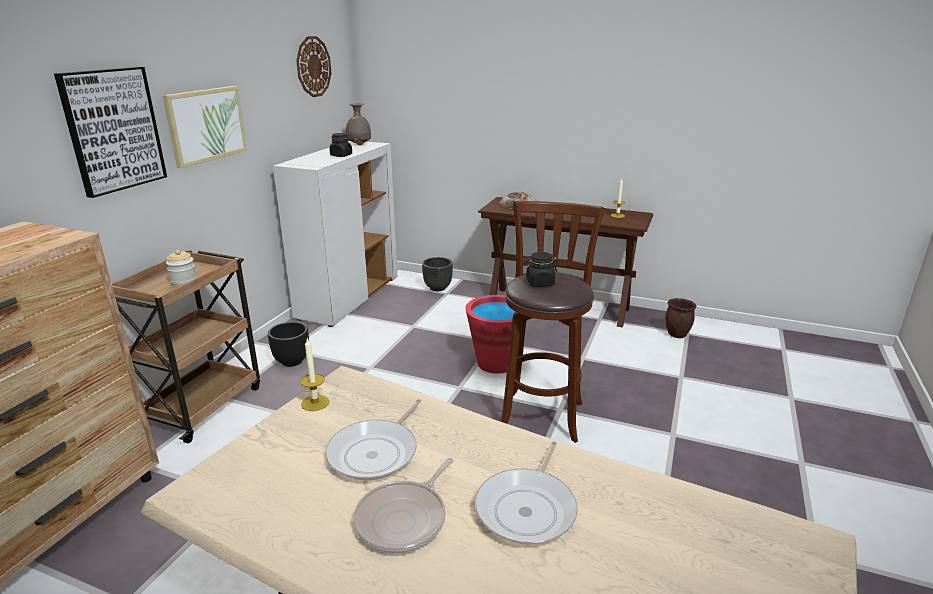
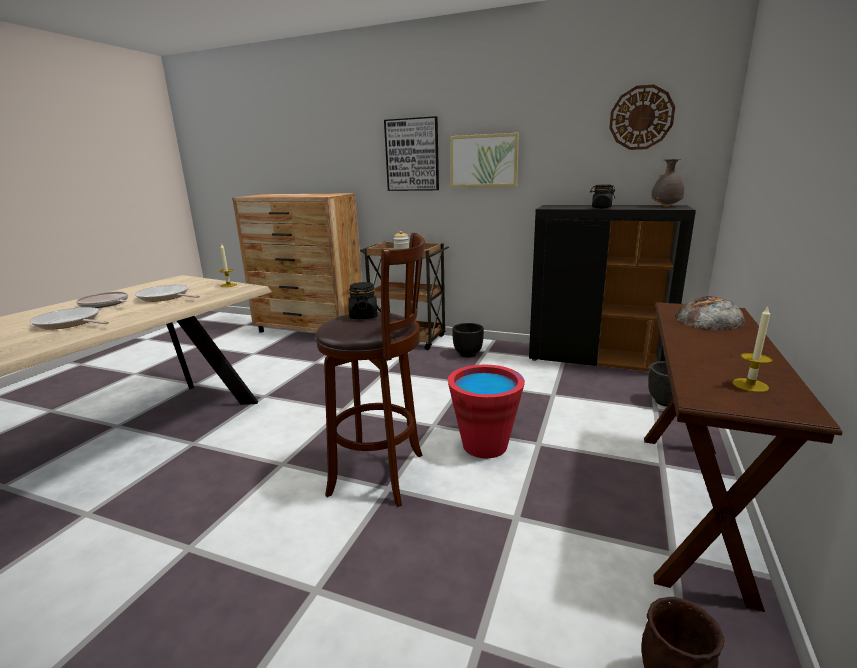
camera: 90 degrees right, 5 degrees down
(349, 298) = (597, 360): white cabinet -> black cabinet

